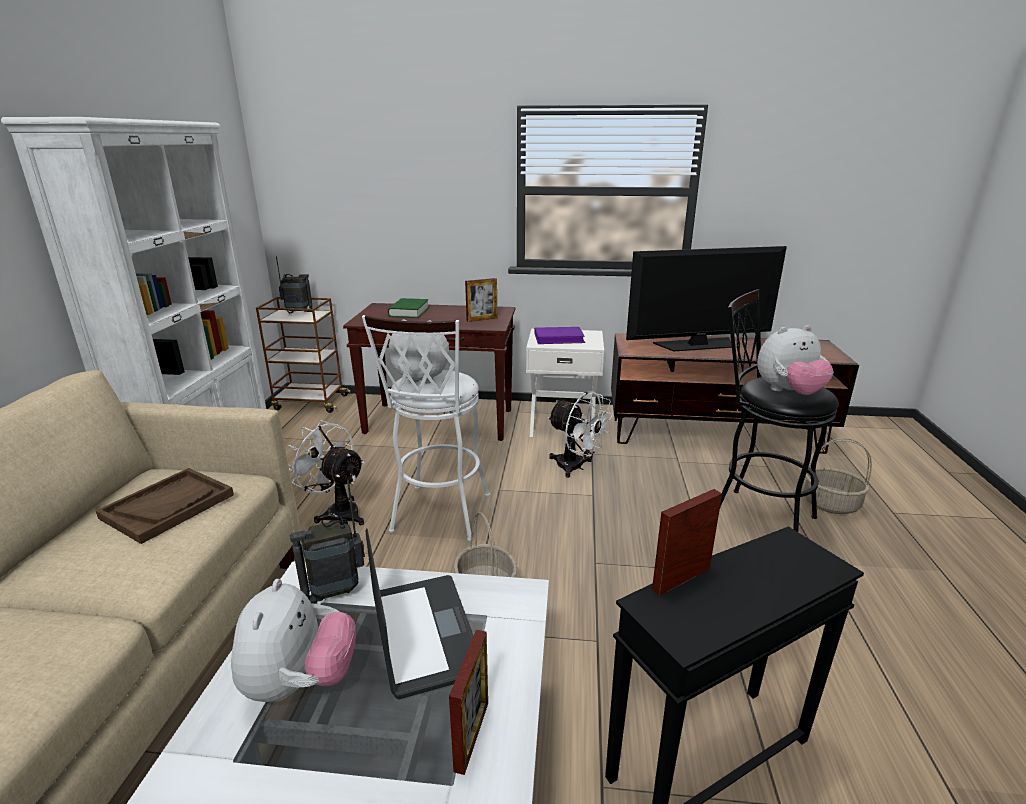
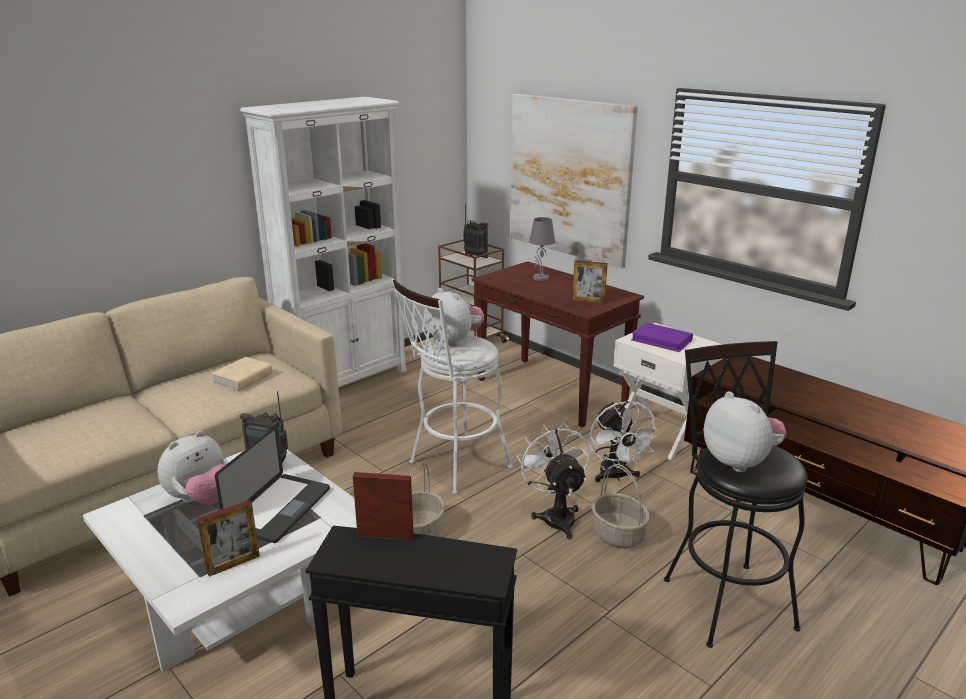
camera: 40 degrees right, 0 degrees up
(168, 506) = (243, 378): brown tray -> beige book
(337, 512) = (394, 433): white fan -> white fan (556, 516)
(403, 210) = (569, 178): none -> picture
(409, 312) = (540, 278): green book -> grey table lamp
(697, 345) = (806, 391): television -> none
(788, 392) = (739, 462): plush toy -> plush toy turned 150 degrees counterclockwise
(831, 504) = (843, 629): basket -> basket (618, 535)

